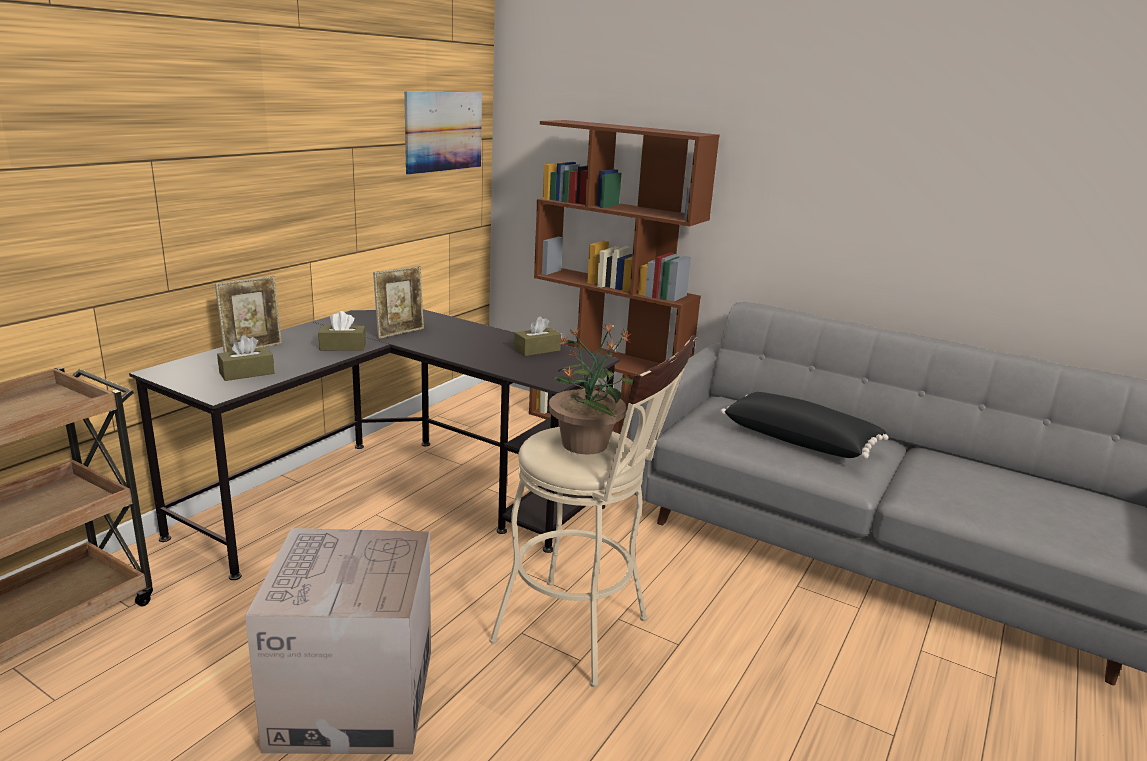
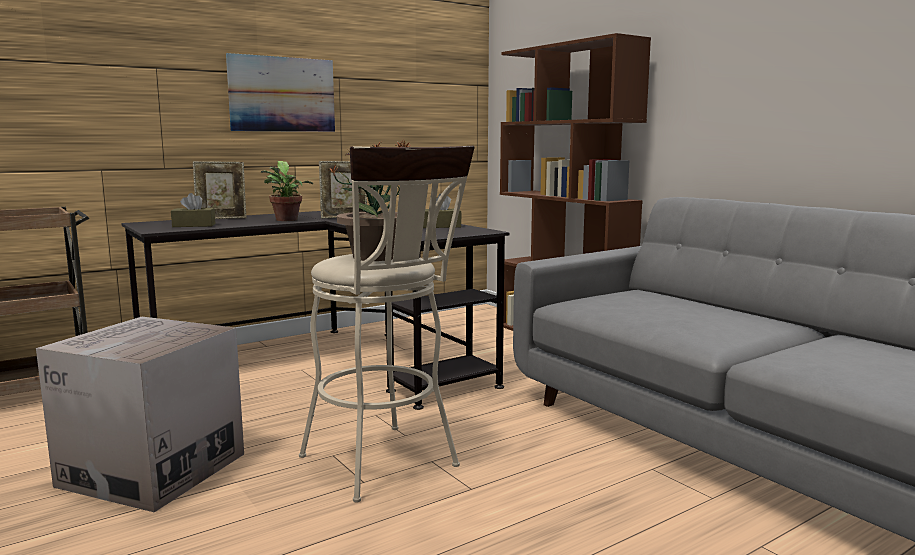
camera: 25 degrees right, 10 degrees down
(342, 346) = (287, 220): brown tissue box -> potted plant
(444, 131) = (433, 73): picture -> picture (282, 94)
(800, 440) = (682, 315): black pillow -> none

